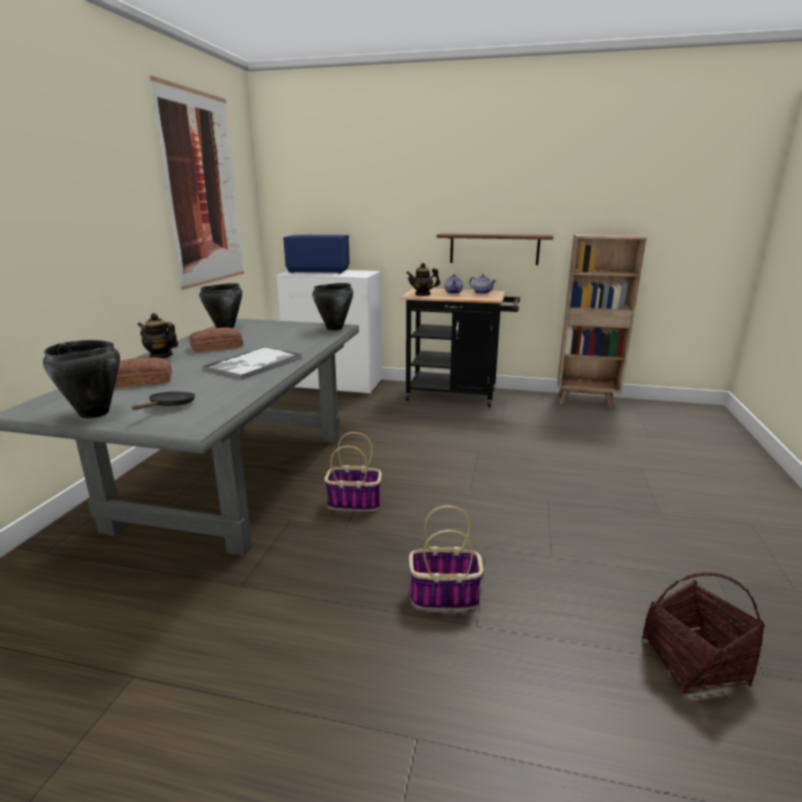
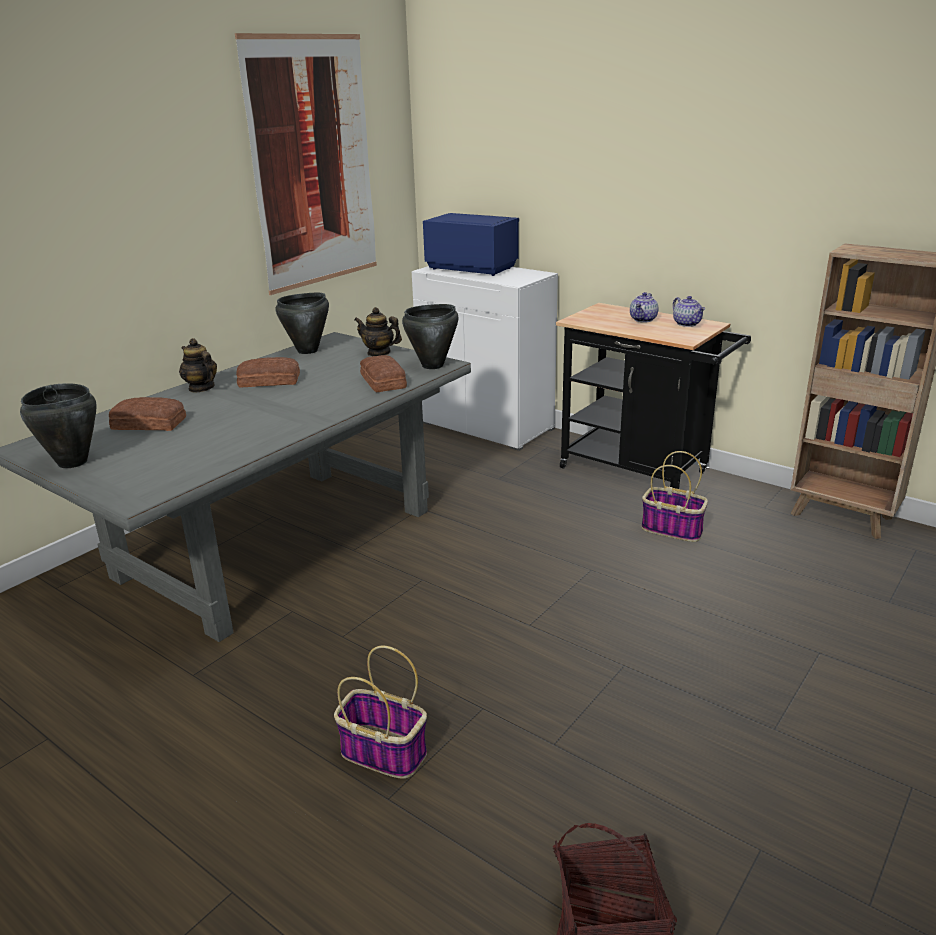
camera: 25 degrees right, 5 degrees up
(170, 406) = (142, 465): black frying pan -> none
(253, 364) = (279, 415): tray -> none
(309, 339) = (382, 382): none -> bread
(355, 502) = (378, 606): basket -> basket (673, 529)
(422, 294) = (592, 319): teapot -> teapot (379, 353)
(494, 249) = (719, 255): brown shelf -> none

